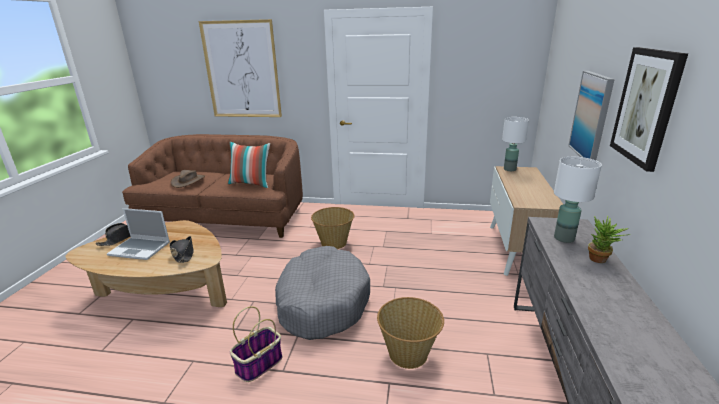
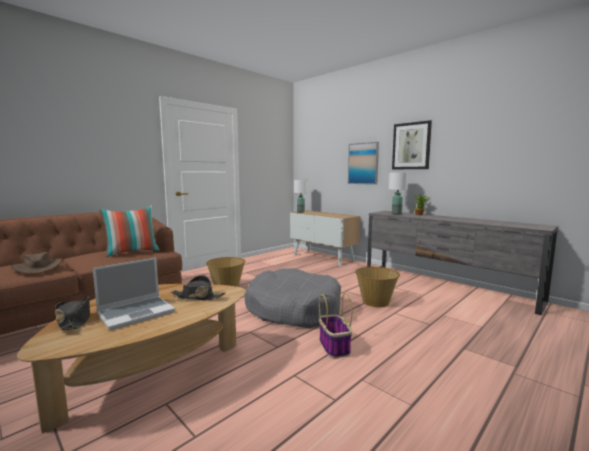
camera: 55 degrees left, 15 degrees down
(242, 70) = (66, 141): picture -> none

